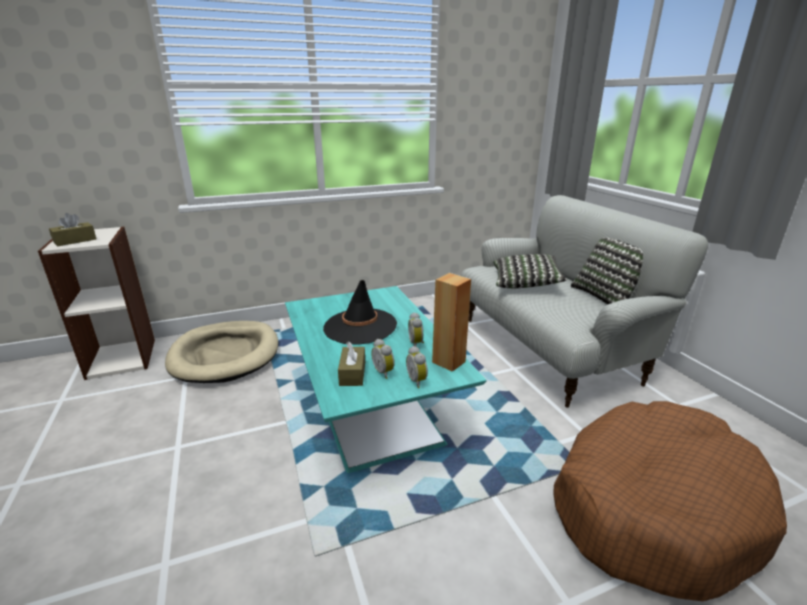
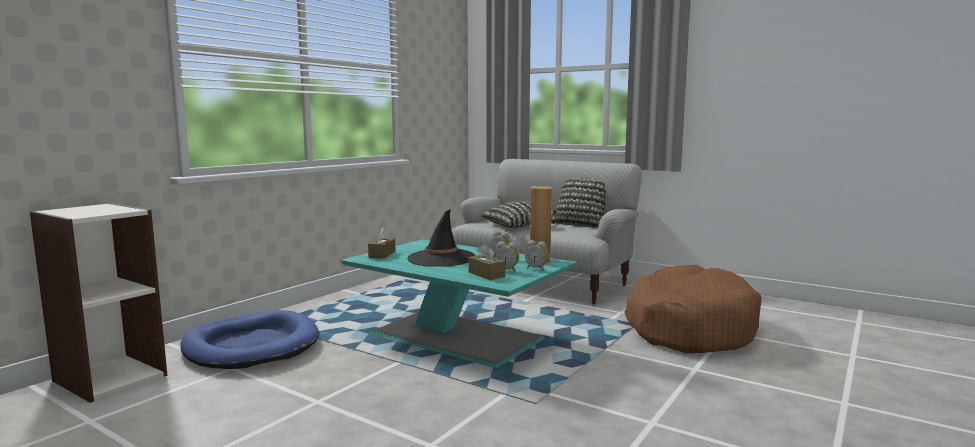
camera: 35 degrees left, 15 degrees down
(75, 241) = (90, 212): brown tissue box -> brown tissue box (382, 254)
(225, 355) = (251, 346): beige dog bed -> blue dog bed

